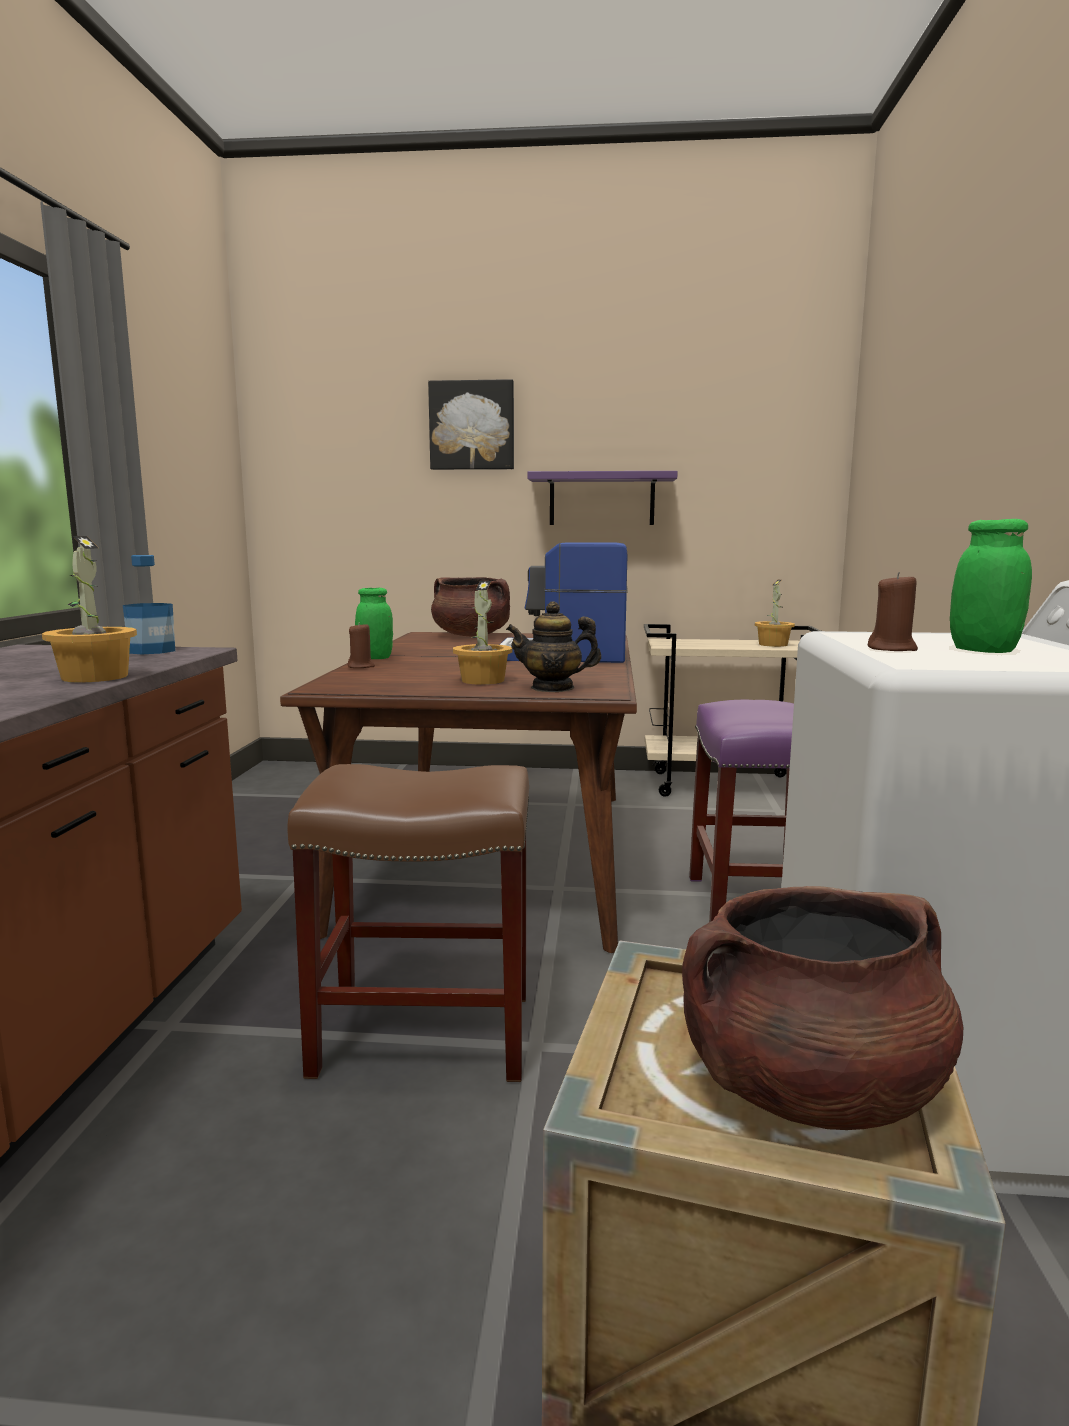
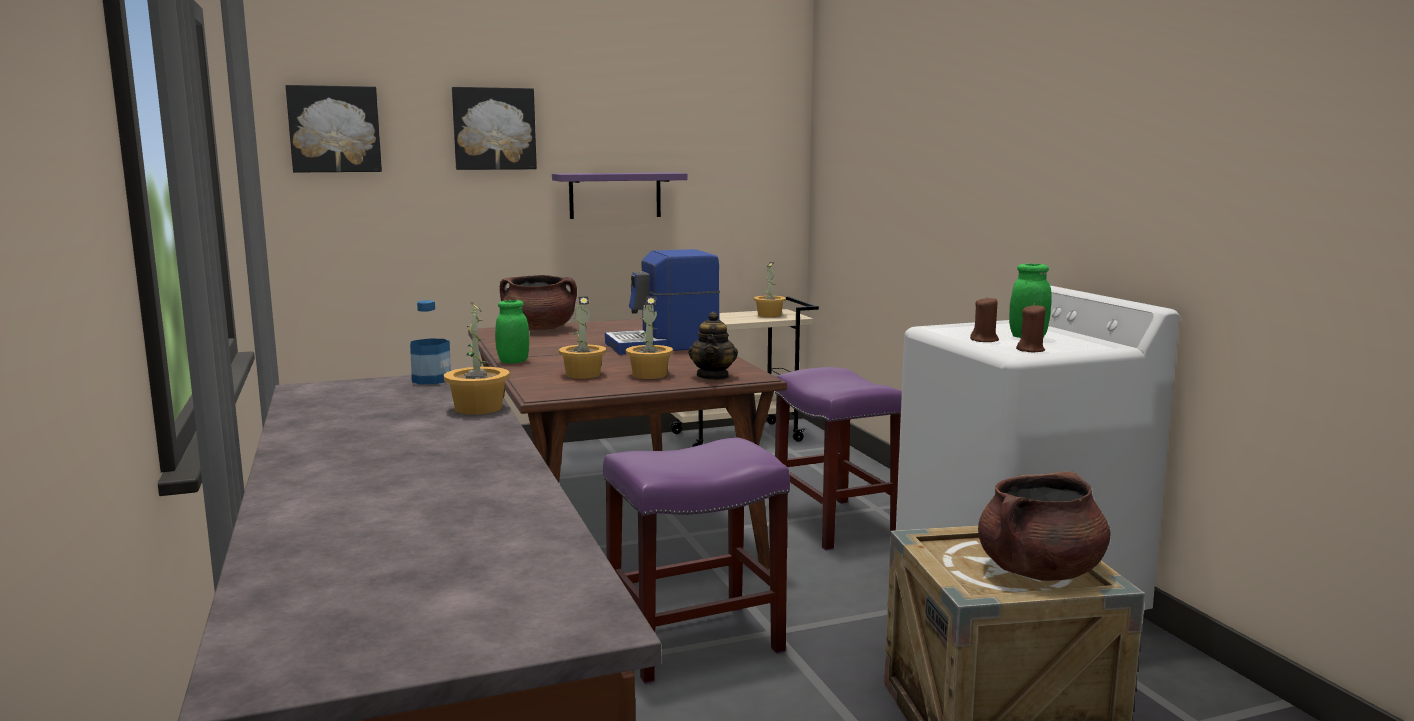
camera: 25 degrees left, 0 degrees up
(318, 429) = (334, 129): none -> picture
(361, 667) = (523, 371): brown candle -> brown candle (1030, 350)
(413, 674) = (583, 374): none -> potted plant
(421, 1034) = (693, 643): brown stool -> purple stool
(553, 688) = (713, 376): teapot -> teapot turned 60 degrees counterclockwise

